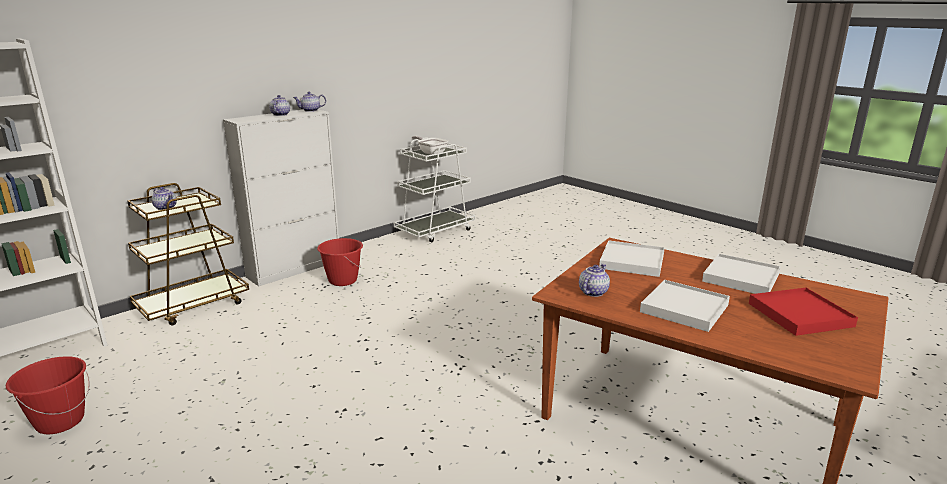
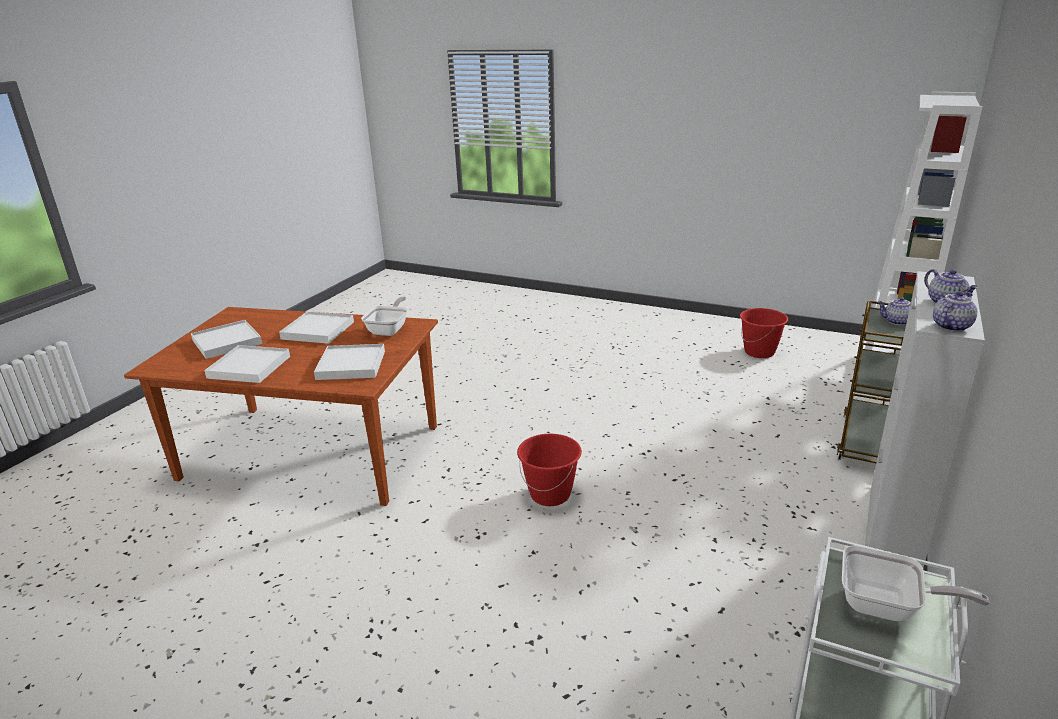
camera: 160 degrees right, 5 degrees up
(342, 280) = (789, 531): red bucket -> red bucket (550, 494)
(592, 292) = (389, 329): teapot -> frying pan
(800, 315) = (227, 342): red tray -> white tray

